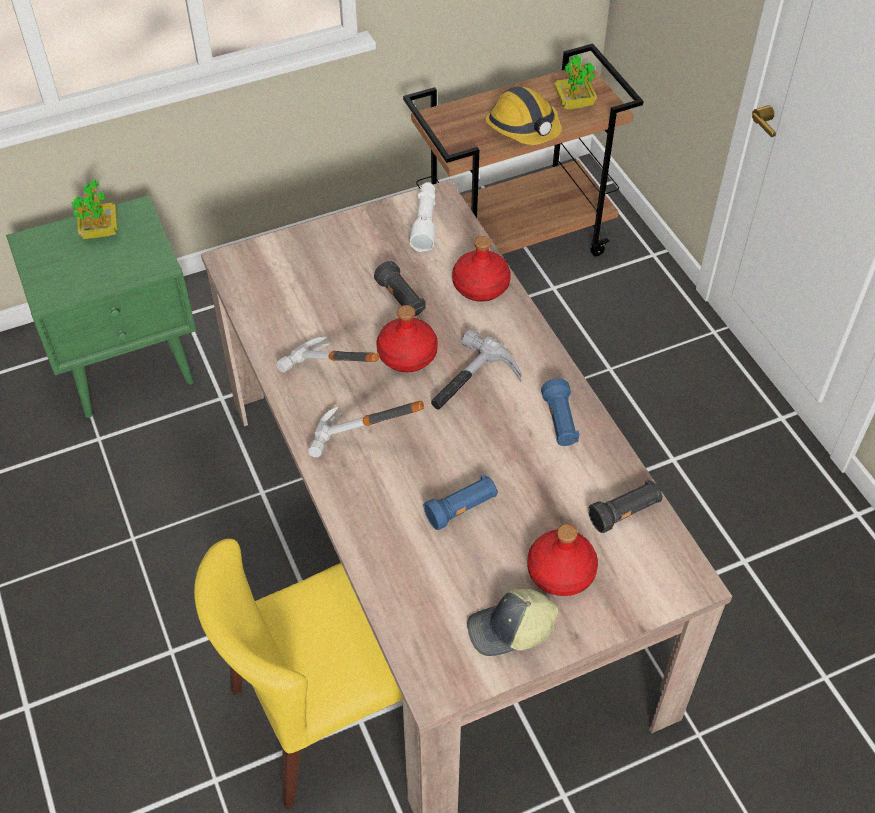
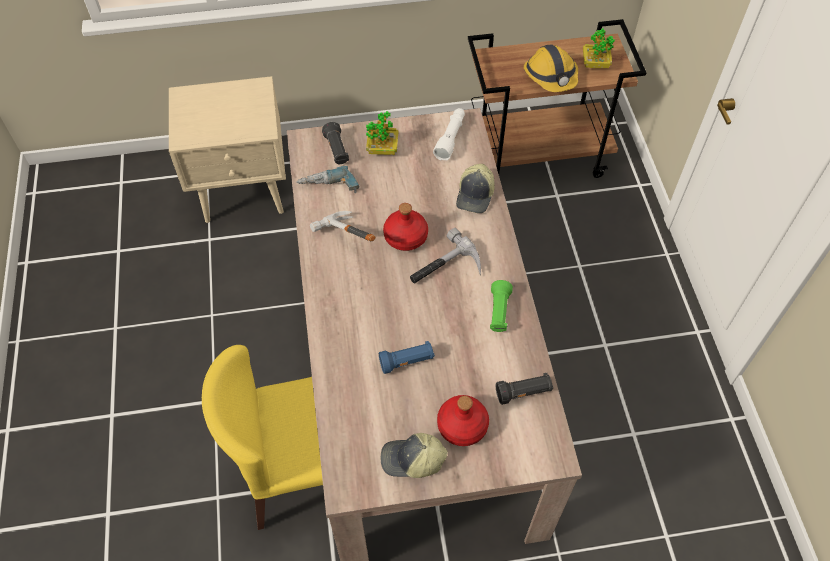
camera: 15 degrees right, 5 degrees up
(100, 231) = (231, 97): potted plant -> potted plant (382, 149)
(129, 364) = (244, 190): green nightstand -> beige nightstand
(283, 316) = (328, 189): none -> power drill
(361, 450) = (351, 301): hammer -> none
(401, 299) = (415, 193): black flashlight -> black flashlight (336, 150)
(481, 286) = (476, 195): red bottle -> cap
(560, 422) = (499, 312): blue flashlight -> green flashlight

